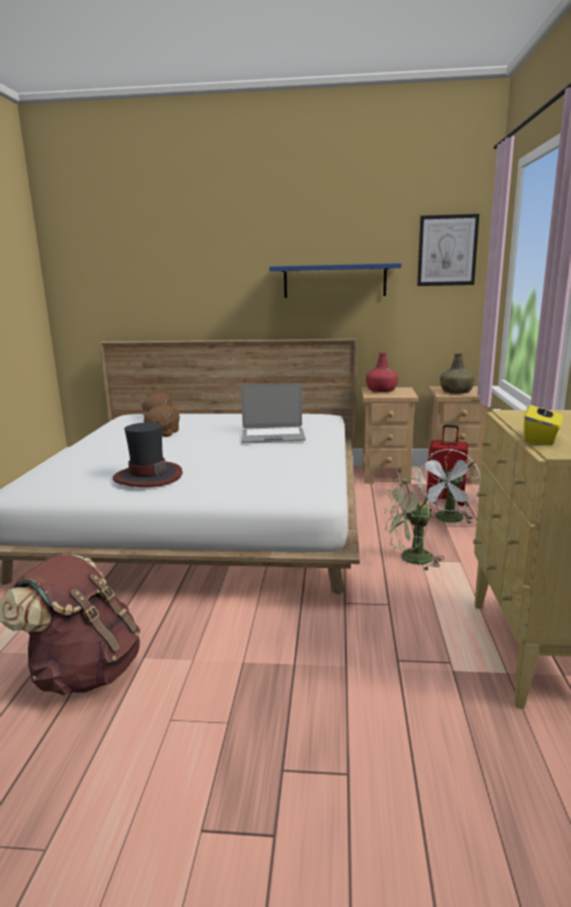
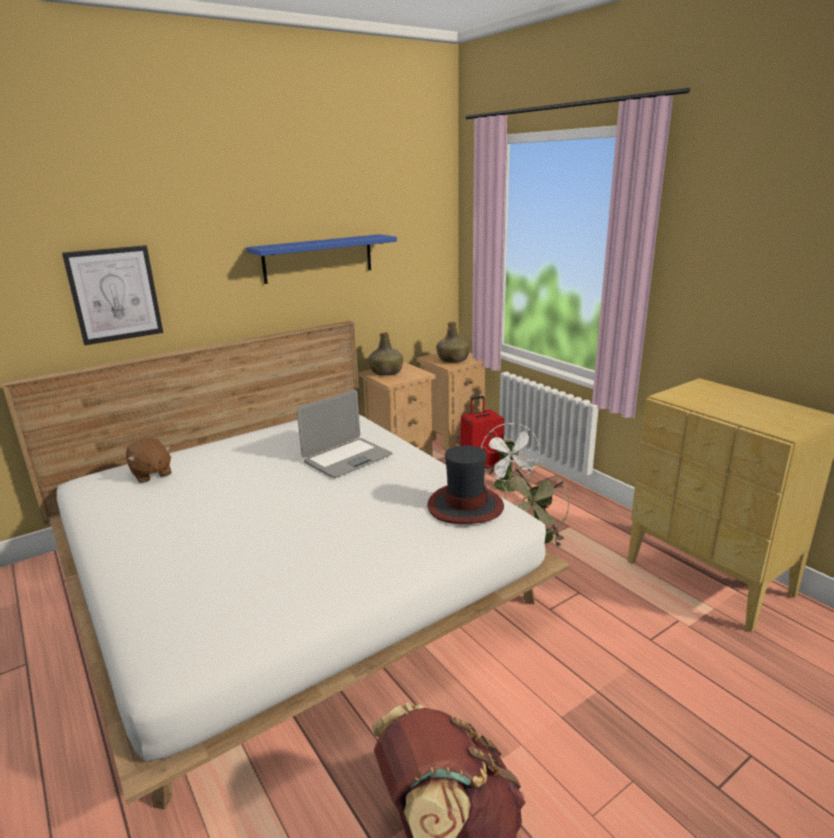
camera: 40 degrees left, 5 degrees up
(148, 476) = (315, 565): hat -> hat (465, 506)
(162, 433) = (206, 495): brown plush toy -> none
(382, 390) = (386, 372): red bottle -> green bottle
(447, 250) = (421, 218): picture -> picture (115, 294)
(541, 439) = (747, 421): yellow tissue box -> none

